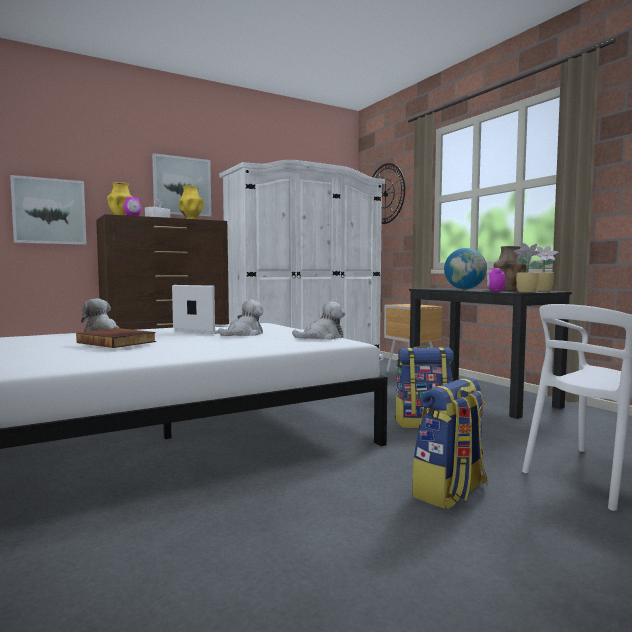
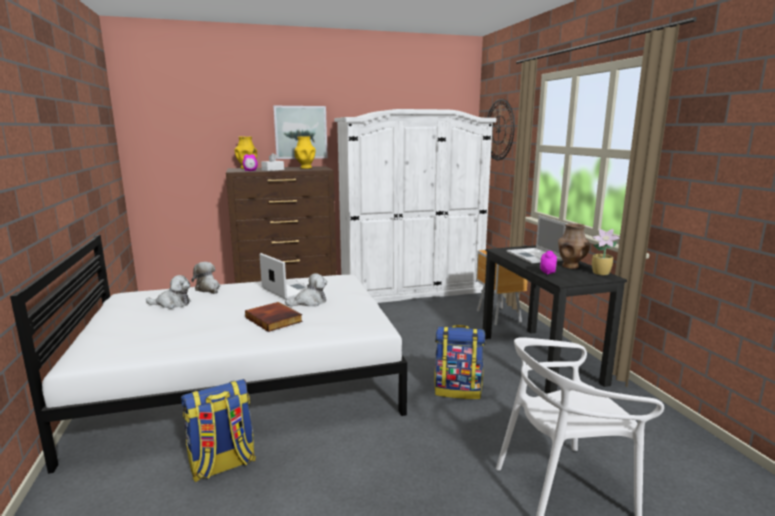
camera: 15 degrees right, 10 degrees up
(49, 211) = (190, 163): picture -> none
(118, 342) = (202, 314): book -> book (275, 319)
(322, 337) = (365, 316): plush toy -> plush toy (172, 304)
(450, 492) = (417, 482): backpack -> backpack (222, 465)
(464, 289) = (535, 256): globe -> laptop
(525, 292) = (571, 280): potted plant -> none

